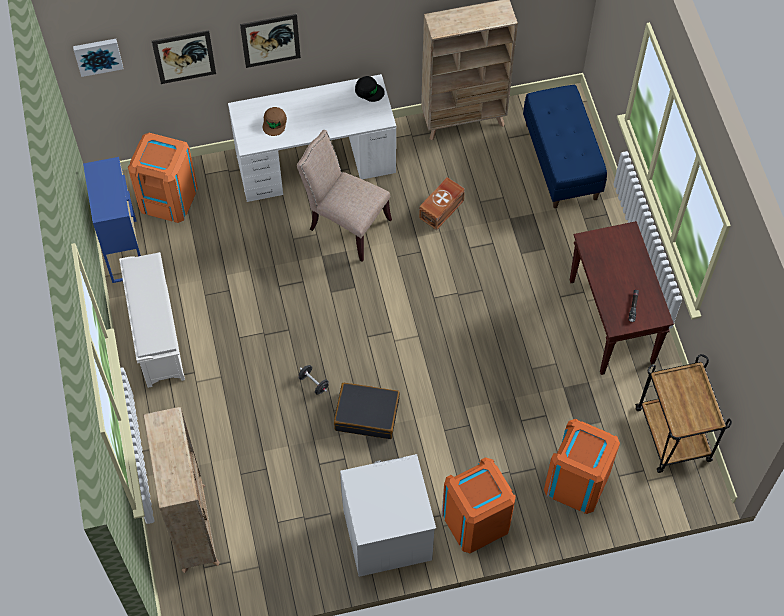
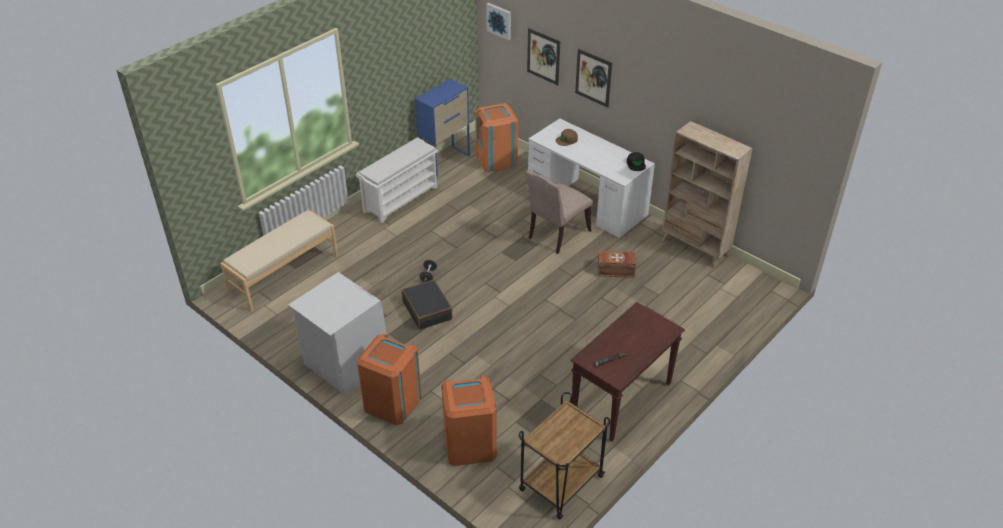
camera: 55 degrees right, 20 degrees down
(194, 527) = (284, 274): beige bookcase -> beige bench
(346, 225) = (556, 235): beige chair -> beige chair turned 135 degrees counterclockwise
(561, 161) = (721, 309): blue bench -> none

